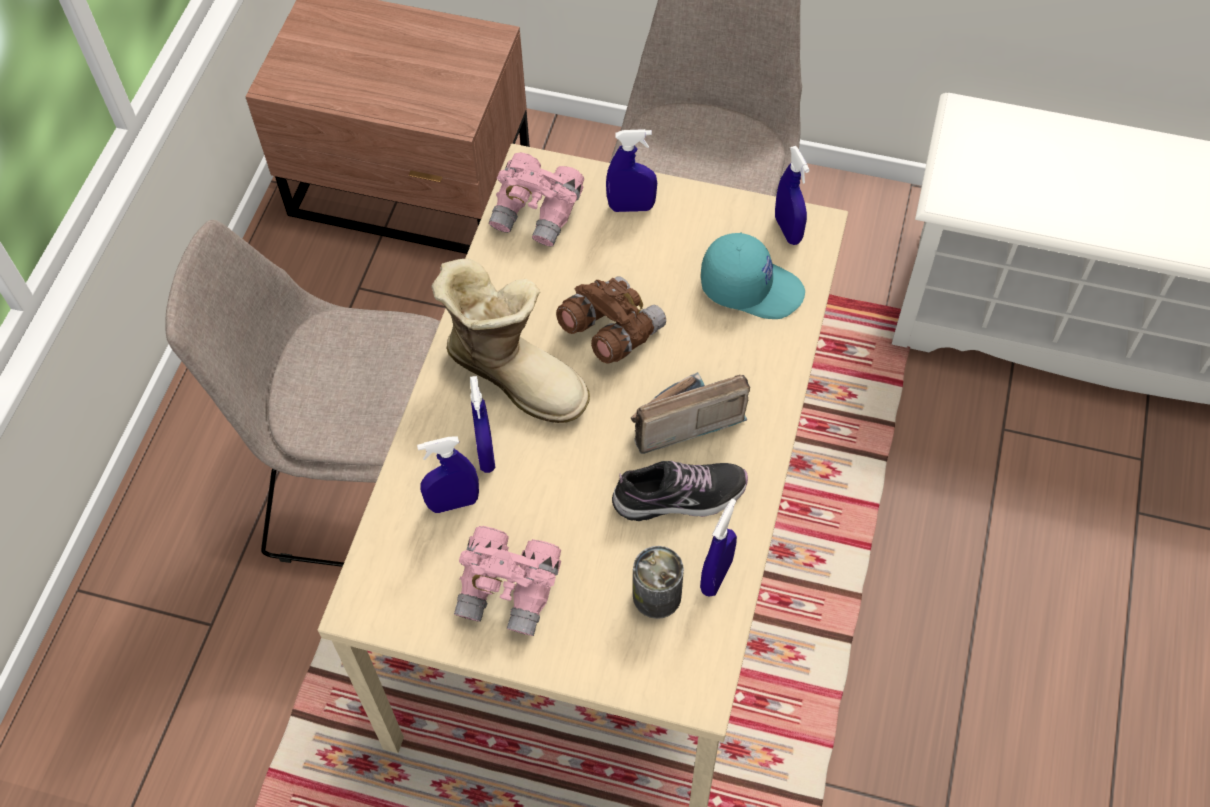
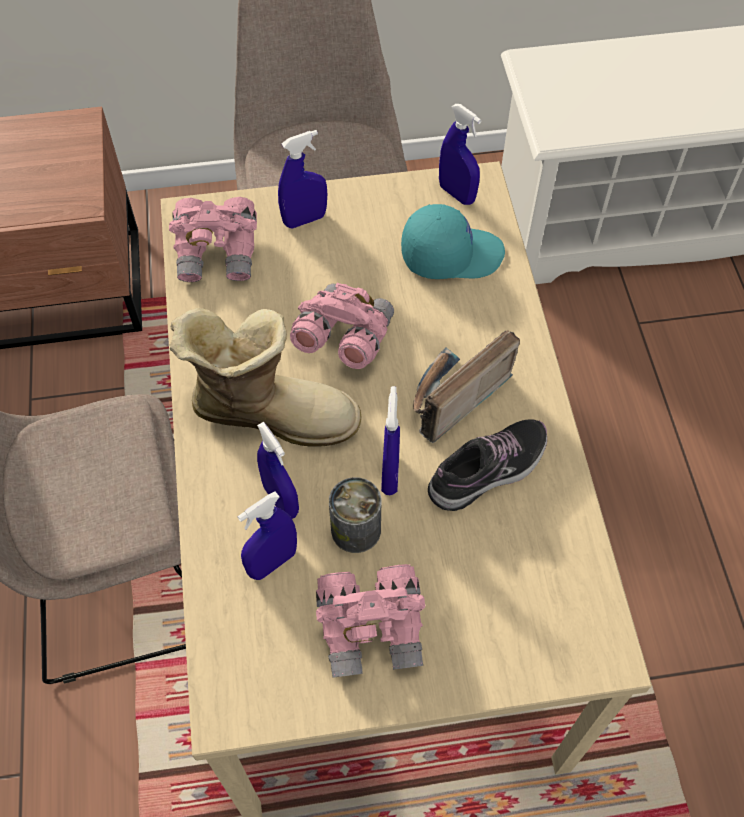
camera: 25 degrees left, 0 degrees up
(610, 331) = (343, 338): brown binoculars -> pink binoculars
(657, 595) = (517, 574): can -> can (356, 529)
(716, 576) = (562, 532): blue spray bottle -> blue spray bottle (390, 474)

